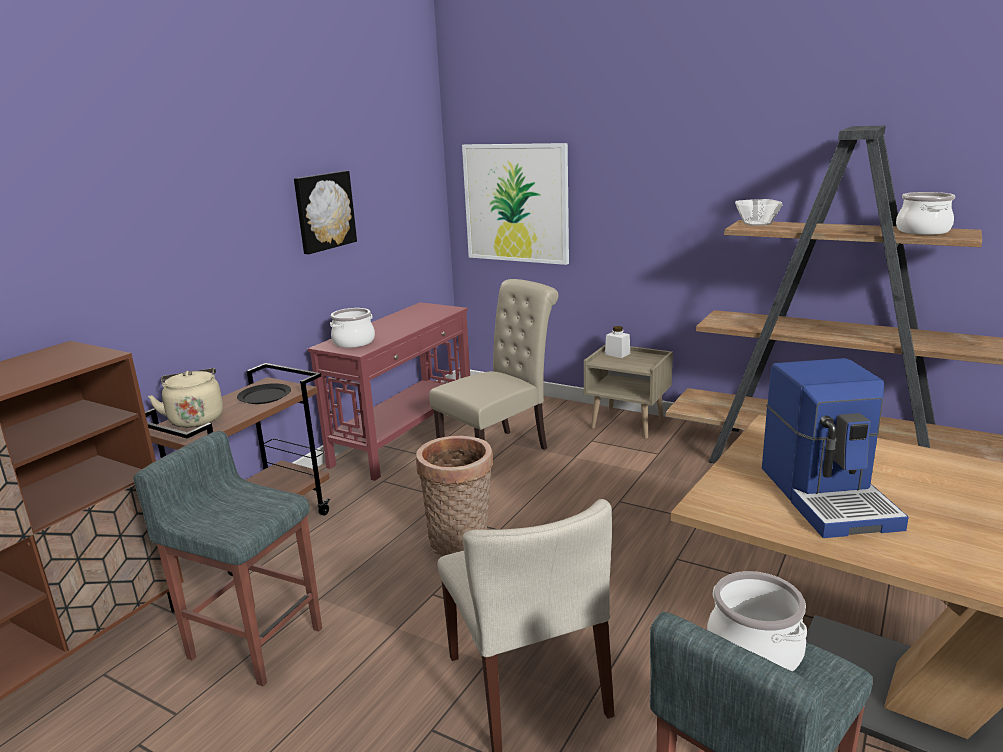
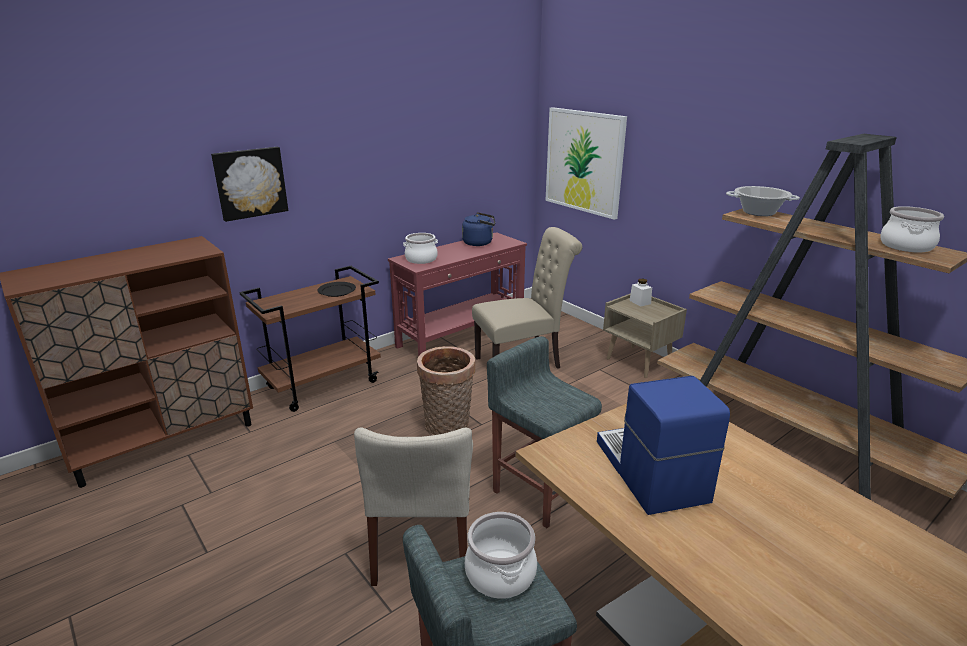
camera: 20 degrees right, 5 degrees up
(195, 419) = (284, 299): beige kettle -> none
(254, 642) = (279, 460): grey stool -> grey stool (539, 492)
(324, 211) = (414, 156): picture -> picture (250, 183)
(411, 315) = (479, 243): none -> blue kettle
(756, 224) = (759, 212): bowl -> cooking pot
(828, 496) = (649, 472): coffee machine -> coffee machine turned 150 degrees clockwise

